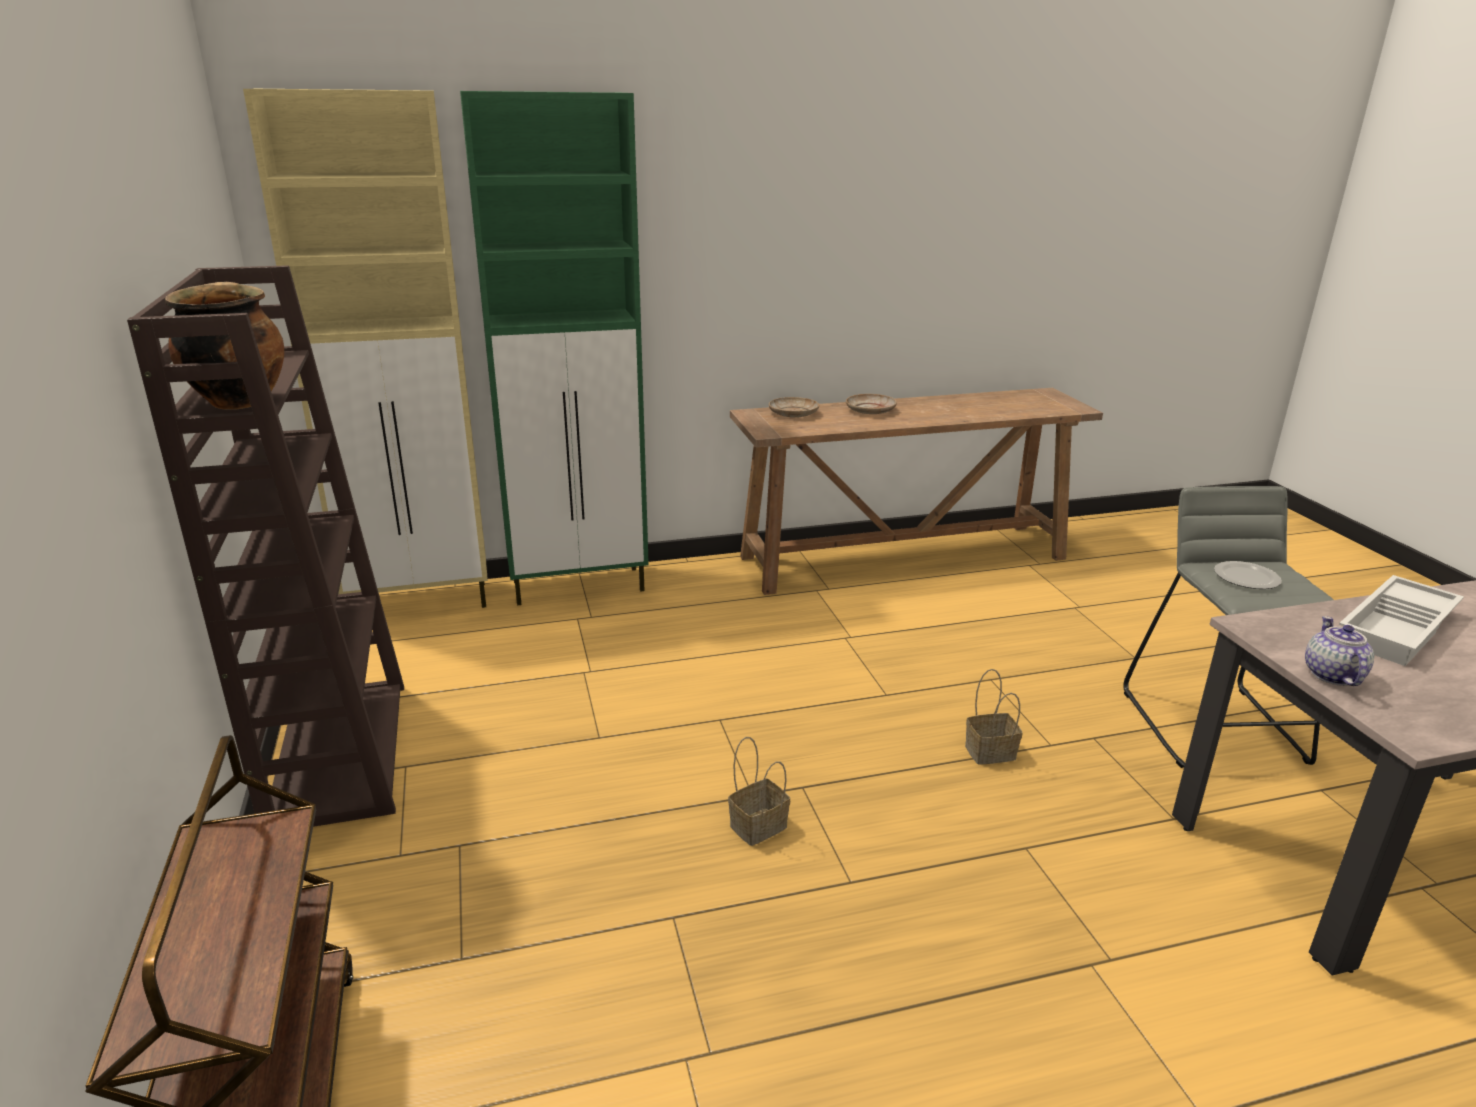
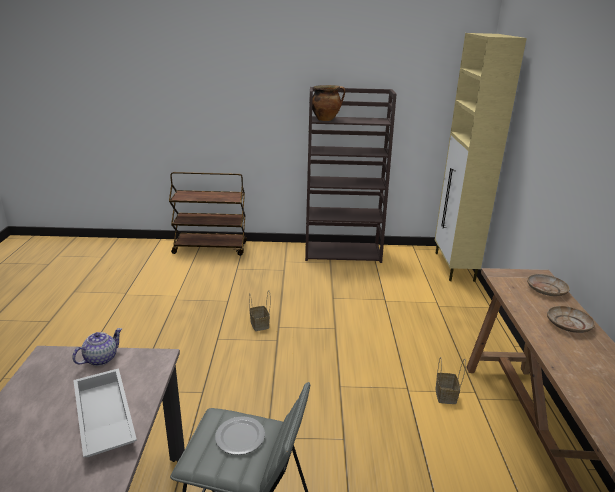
camera: 105 degrees right, 0 degrees up
(580, 586) = (474, 306): green cabinet -> none
(991, 751) = (273, 409): basket -> basket (446, 396)
(1331, 675) = (101, 358): teapot -> teapot turned 75 degrees counterclockwise

